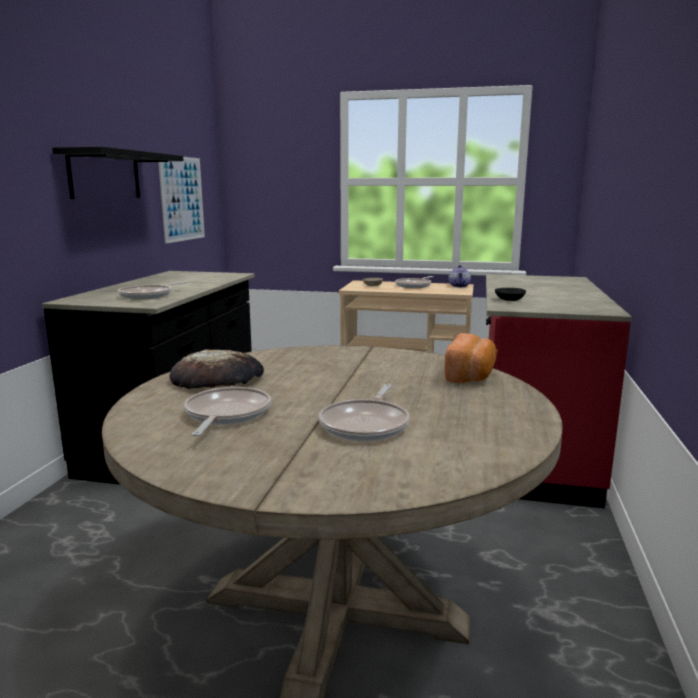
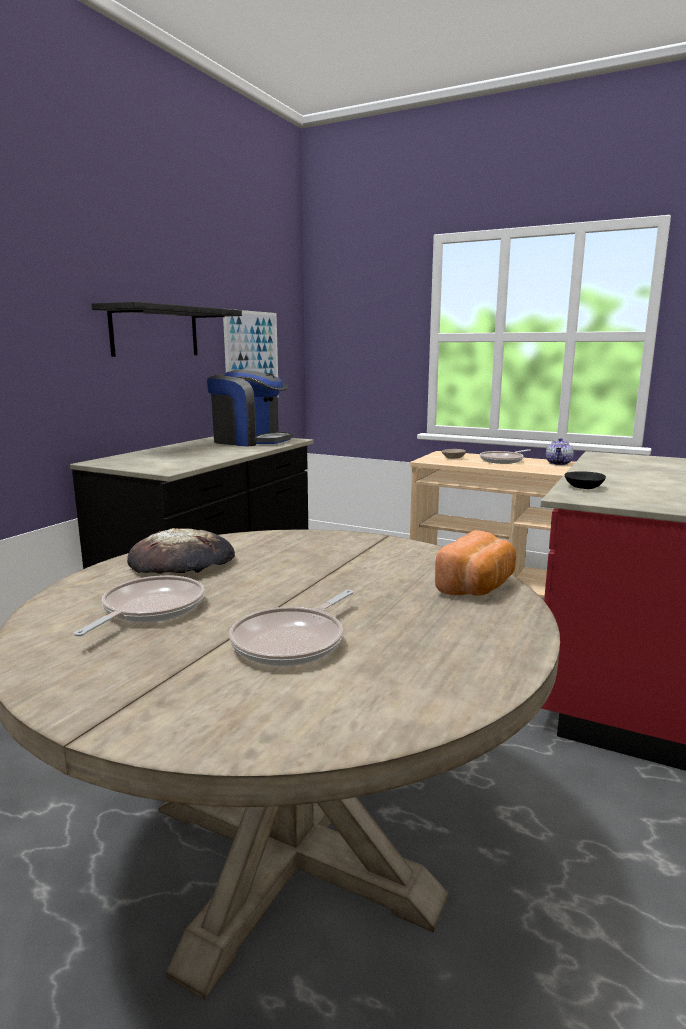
camera: 15 degrees right, 0 degrees up
(149, 295) = (177, 461): frying pan -> none
(197, 277) = (250, 441): none -> coffee machine

